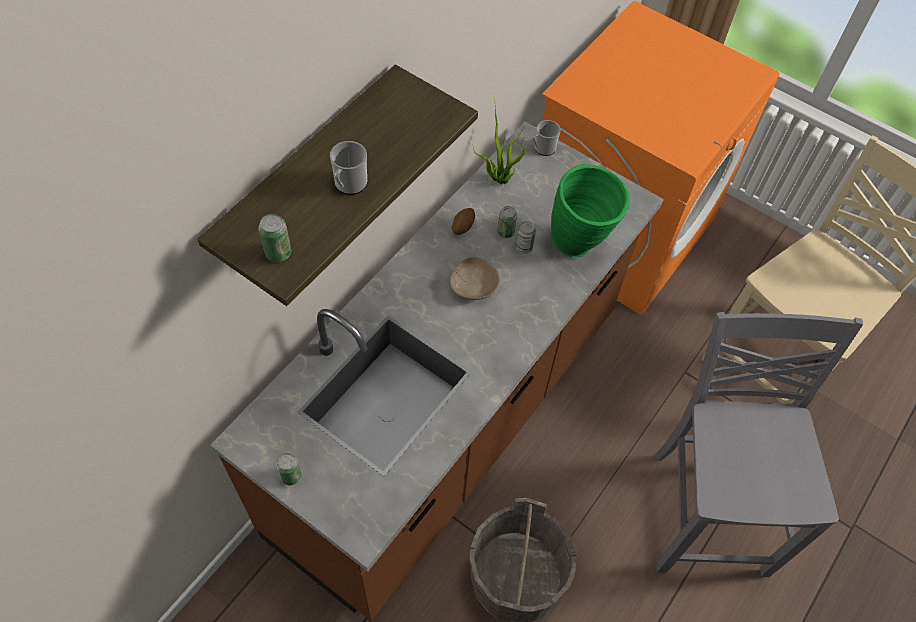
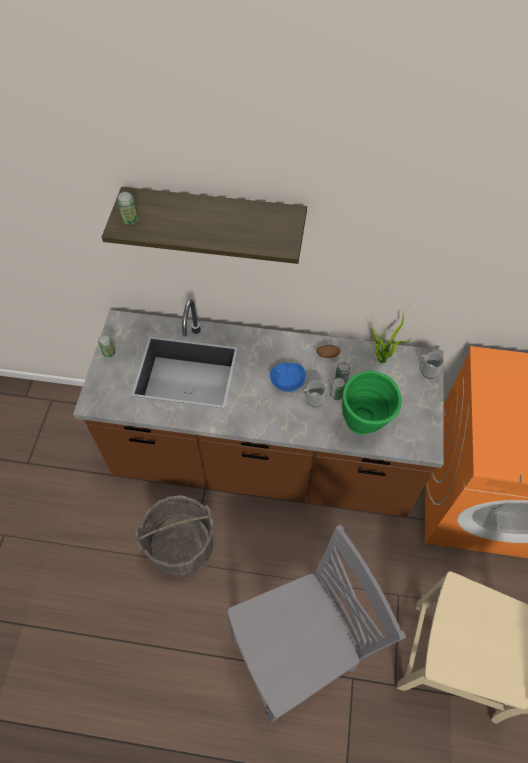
camera: 65 degrees right, 0 degrees up
(349, 185) = (196, 227): mug -> mug (312, 400)
(473, 286) = (287, 381): beige bowl -> blue bowl

